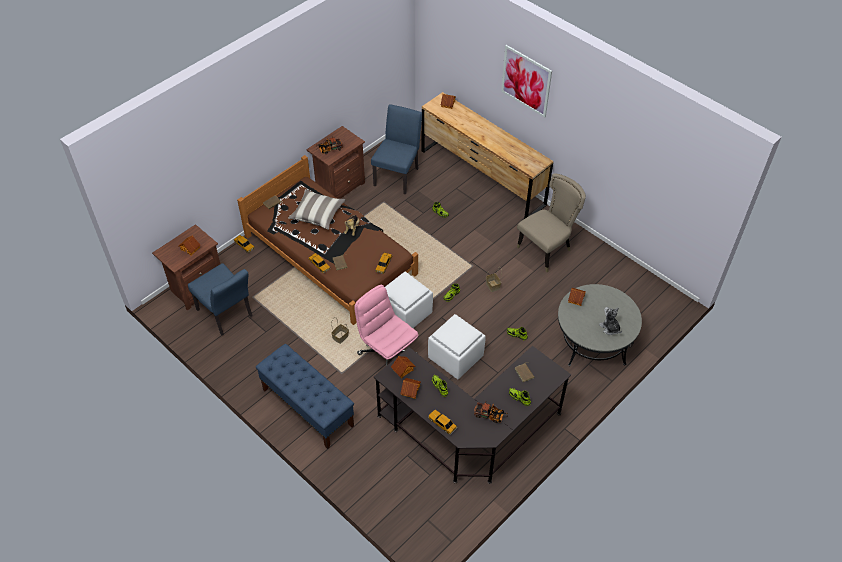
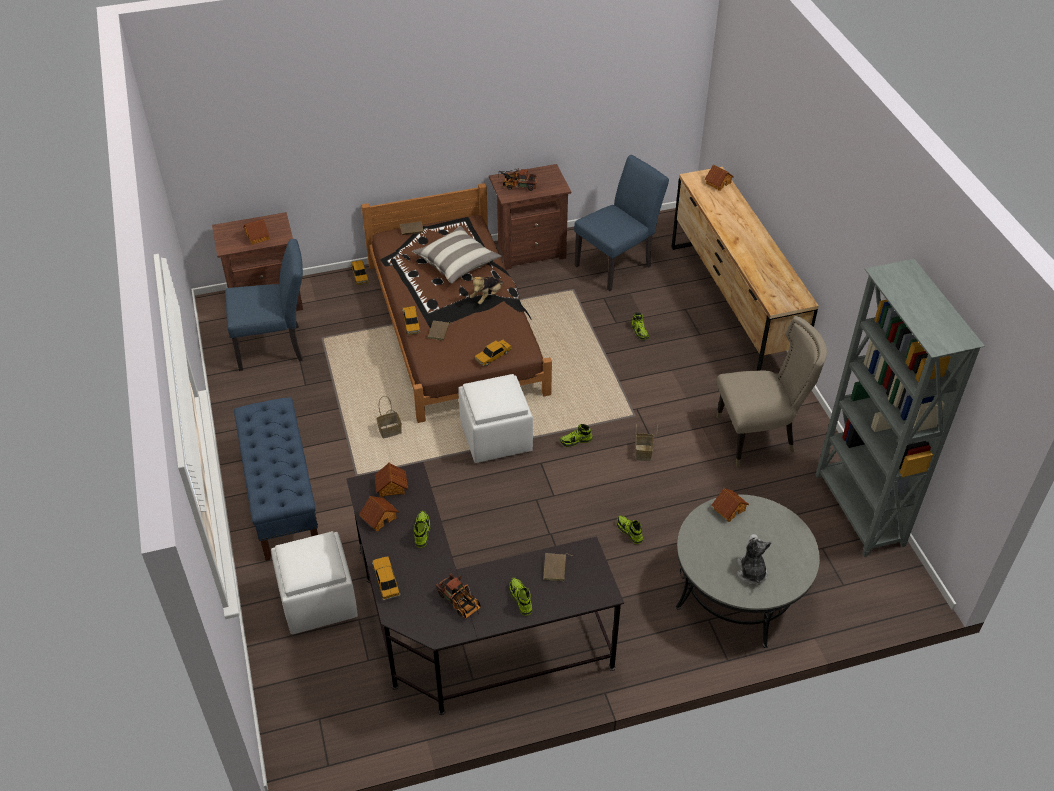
camera: 30 degrees right, 5 degrees down
(227, 315) = (276, 347): blue chair -> blue chair turned 90 degrees counterclockwise
(386, 354) = (432, 478): pink office chair -> none
(455, 357) = (520, 522): white ottoman -> white ottoman (317, 600)
(526, 81) = (809, 163): picture -> none
(622, 269) = (858, 511): none -> grey bookcase

